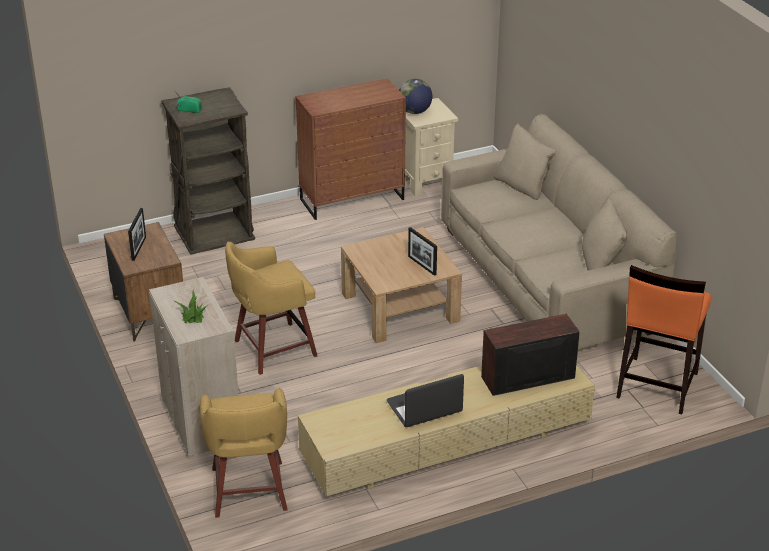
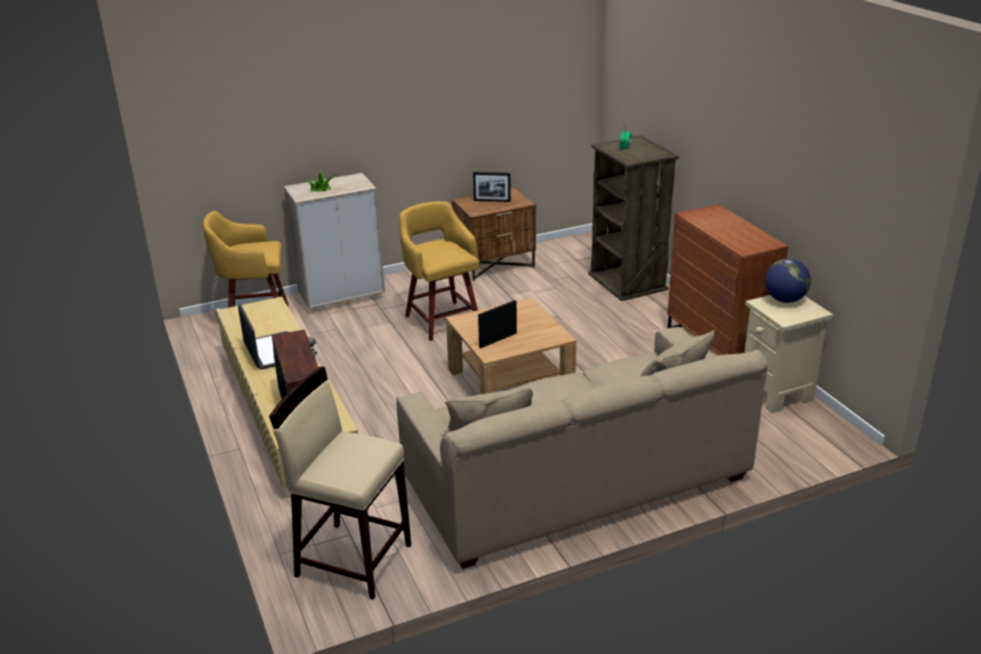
camera: 90 degrees right, 5 degrees down
(656, 385) = (353, 559): orange stool -> beige stool

